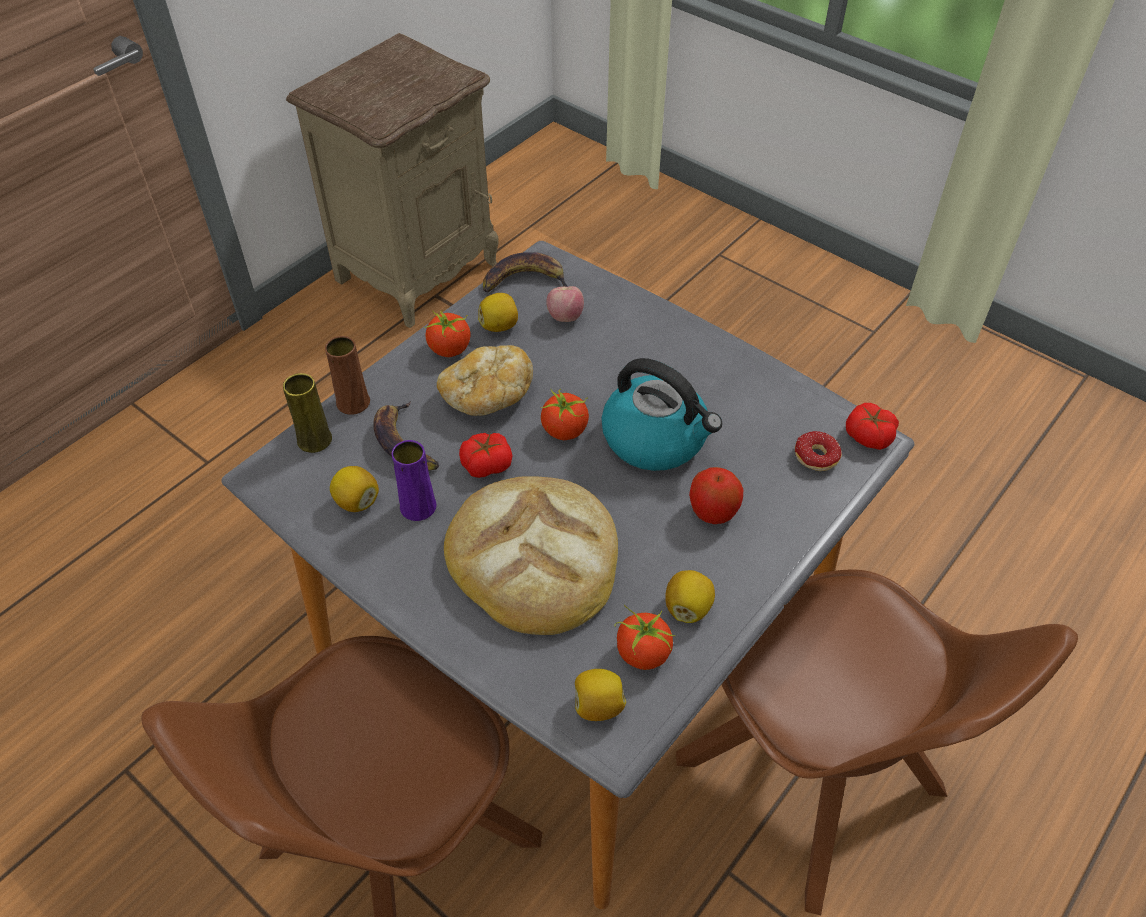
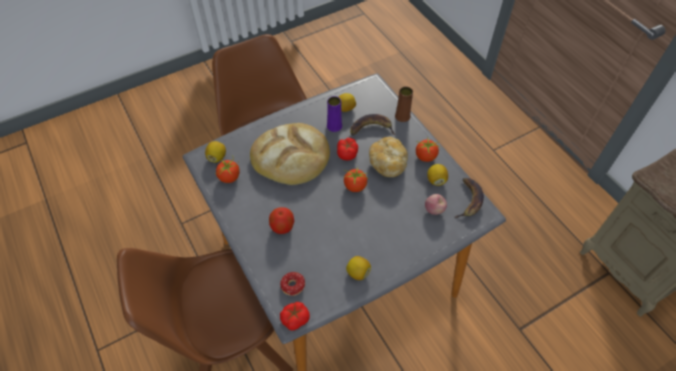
camera: 110 degrees right, 5 degrees up
(314, 440) = (385, 101): yellow vase -> none
(656, 439) = (334, 220): kettle -> none
(688, 607) = (240, 199): lemon -> lemon (358, 272)

